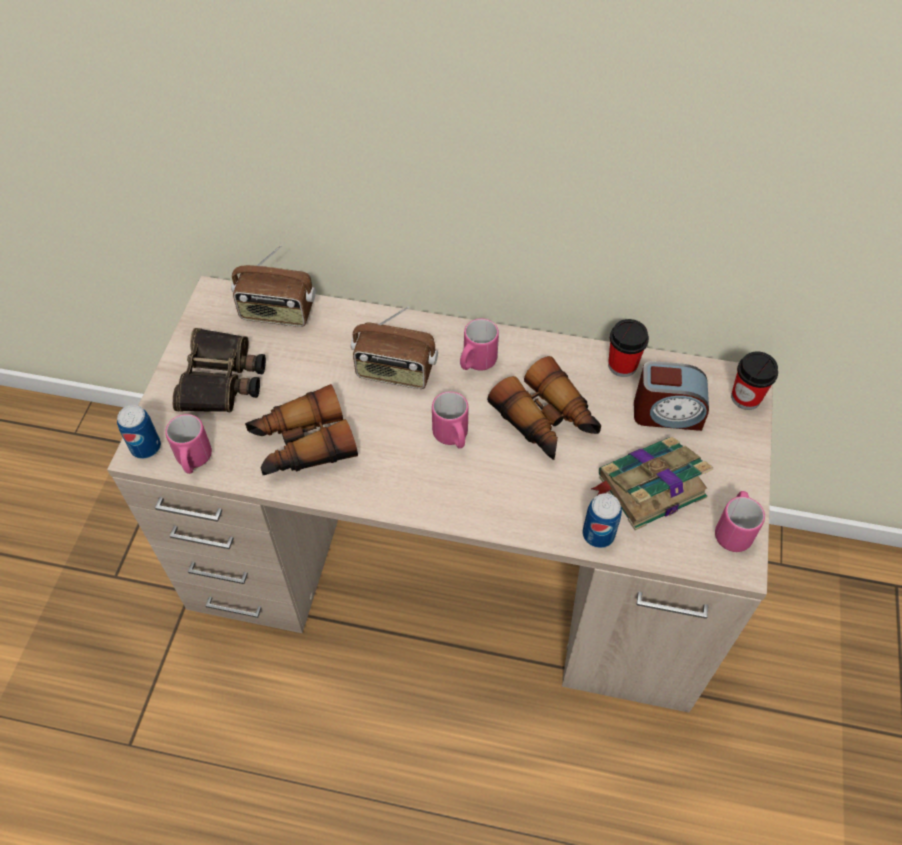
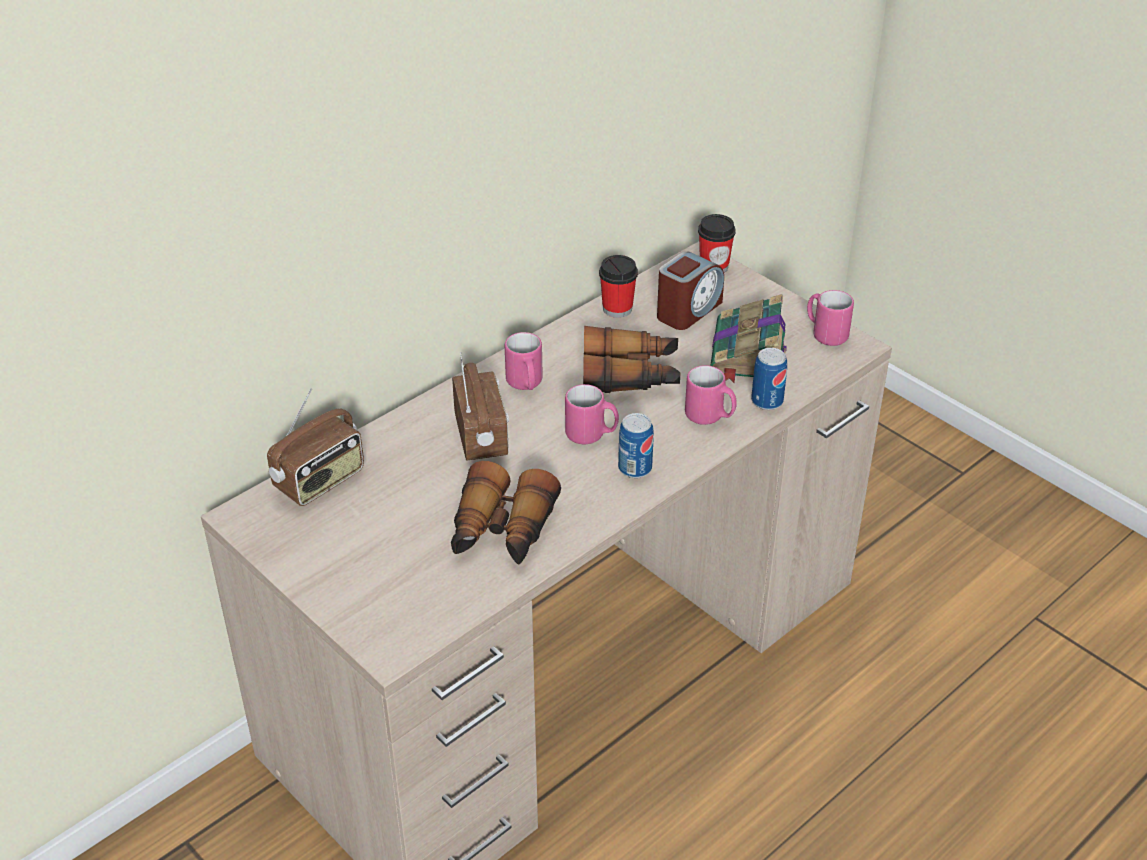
camera: 55 degrees left, 15 degrees down
(146, 447) = (388, 645): can -> can (635, 468)
(193, 460) = (442, 615): pink mug -> pink mug (710, 417)
(223, 379) = (362, 554): binoculars -> none
(395, 372) = (482, 437): radio -> radio turned 60 degrees counterclockwise

